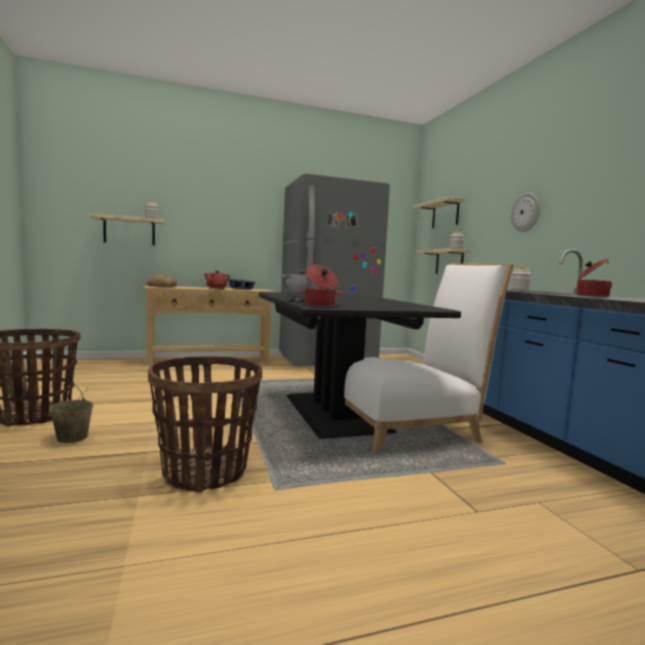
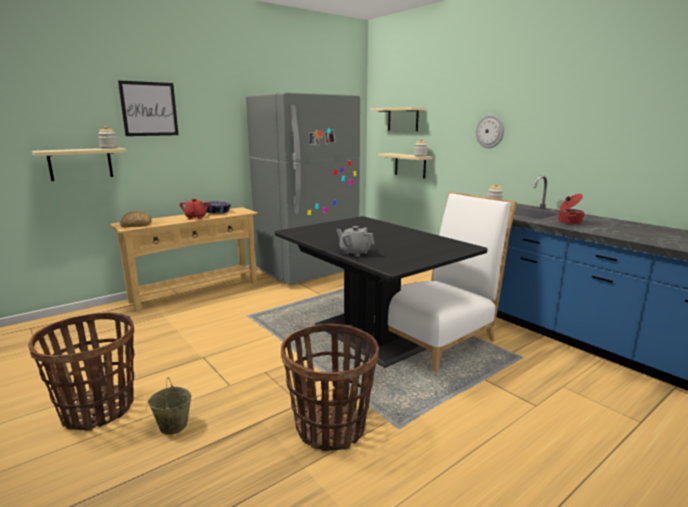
camera: 20 degrees left, 10 degrees up
(194, 191) = (149, 109): none -> picture
(320, 306) = (393, 266): cooking pot -> none

